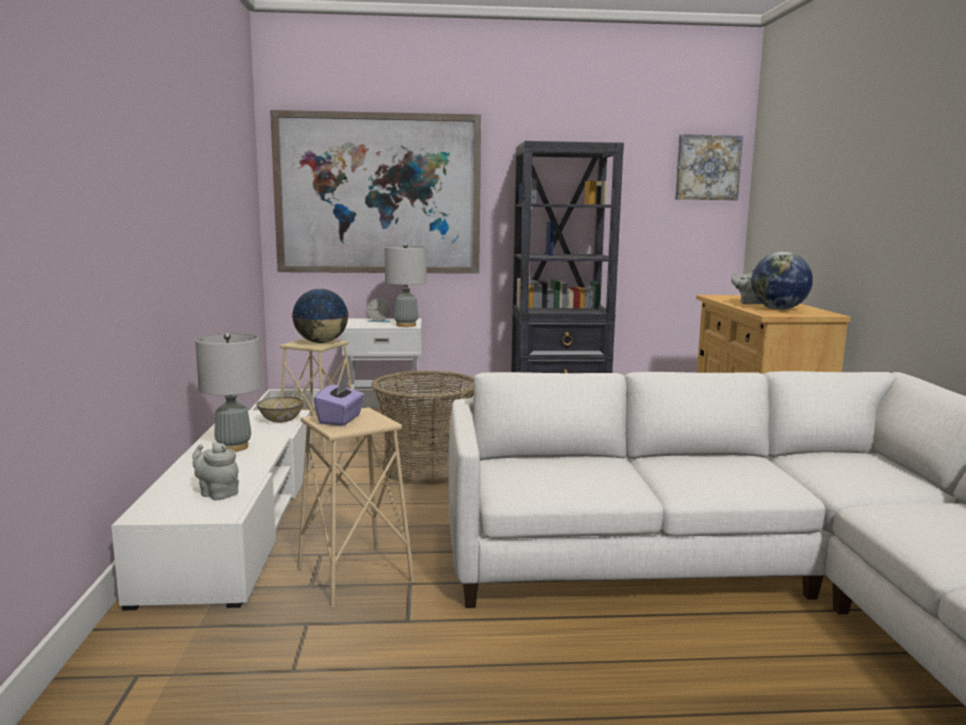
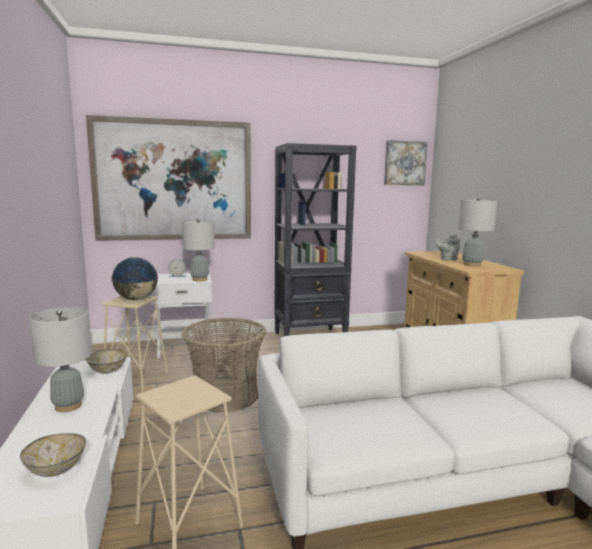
camera: 10 degrees left, 0 degrees up
(217, 493) = (56, 469): grey teapot -> bowl
(341, 419) = (174, 394): purple tissue box -> none
(778, 309) = (471, 265): globe -> grey table lamp

